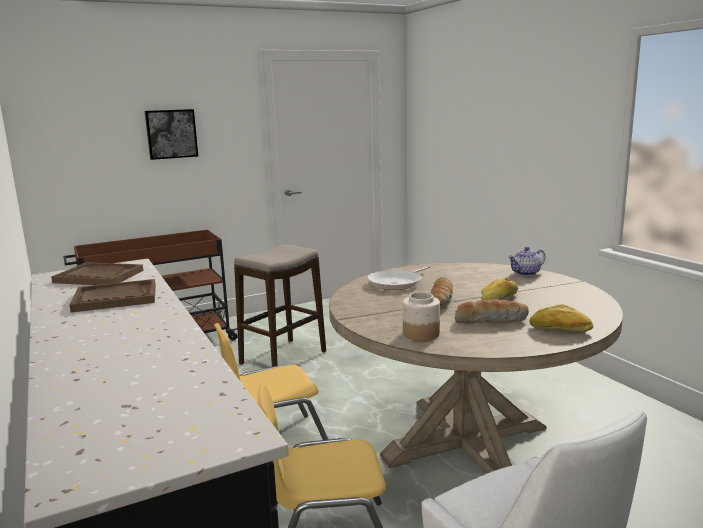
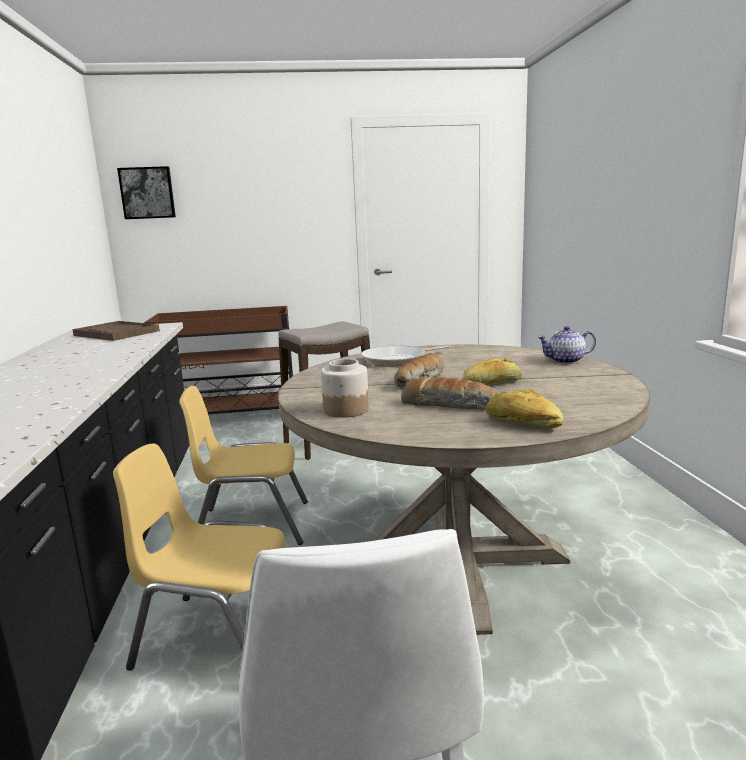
camera: 20 degrees right, 0 degrees up
(115, 298) = (96, 350): brown tray -> none
(171, 134) = (255, 206): picture -> picture (147, 193)

